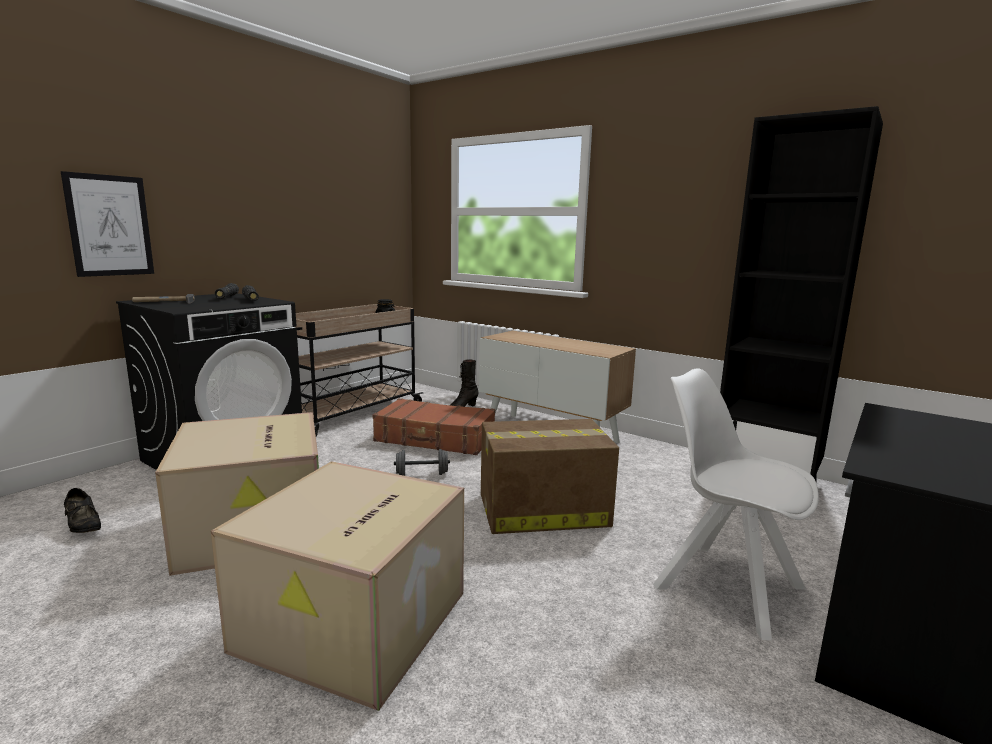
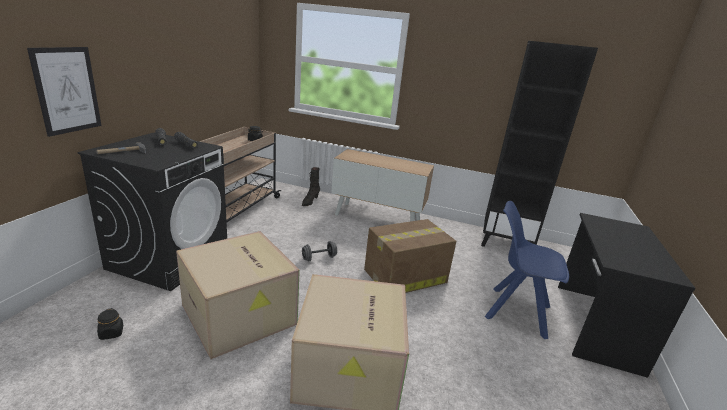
camera: 20 degrees left, 10 degrees up
(84, 527) = (111, 333): black shoe -> black jar
(435, 439) = (309, 228): brown suitcase -> none
(724, 585) = (515, 311): white chair -> blue chair

